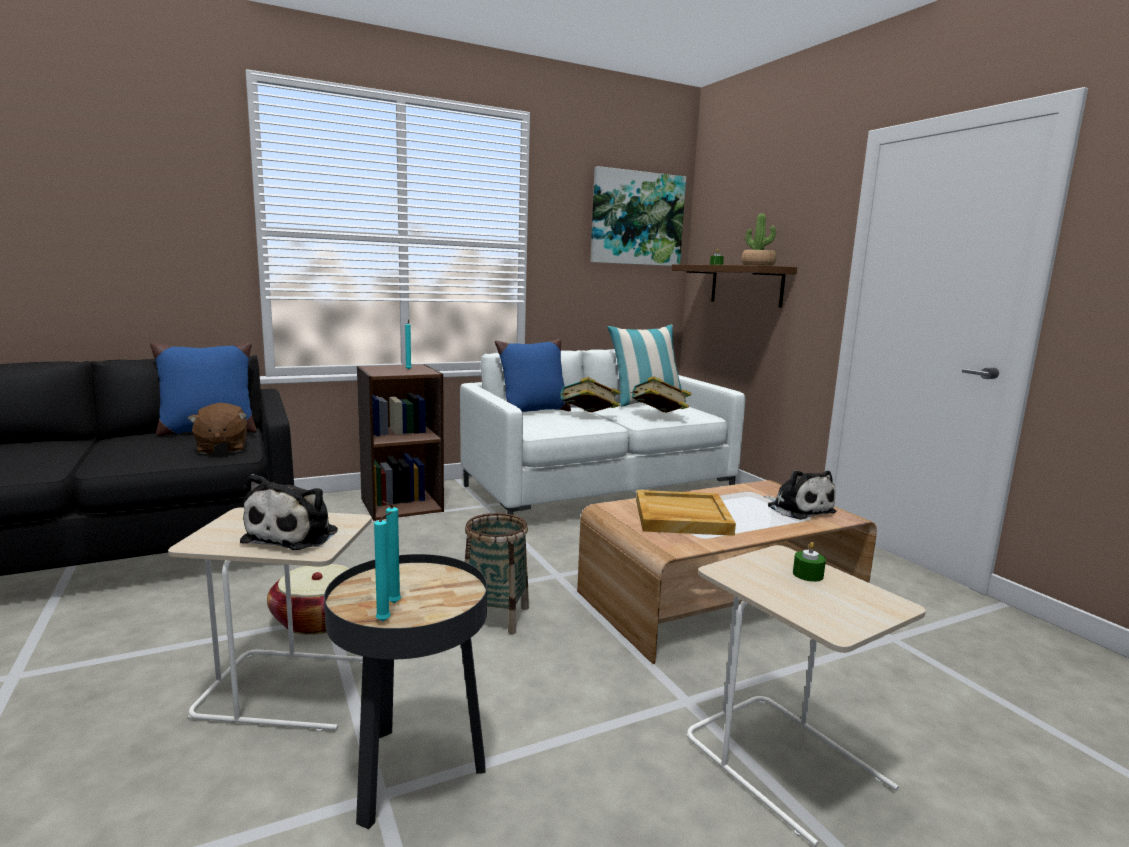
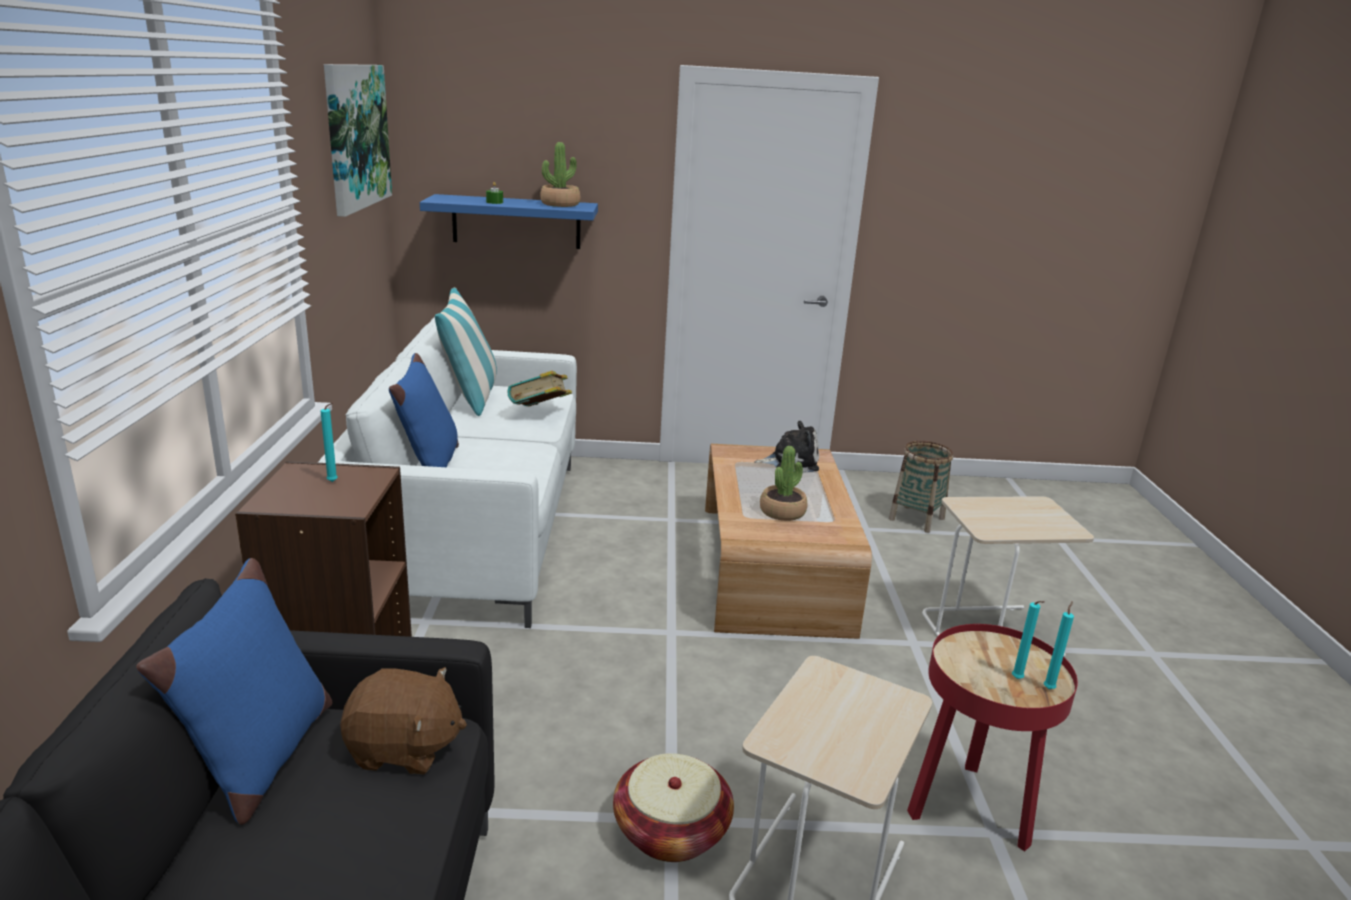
camera: 65 degrees left, 10 degrees up
(295, 535) = (858, 709): plush toy -> none
(410, 772) = (969, 809): black side table -> red side table
(495, 616) = (737, 696): basket -> basket (916, 519)
(588, 416) = (495, 445): book -> none
(681, 517) = (782, 512): beige tray -> potted plant
(746, 285) = (516, 222): brown shelf -> blue shelf
(808, 574) = (996, 508): green candle -> none

